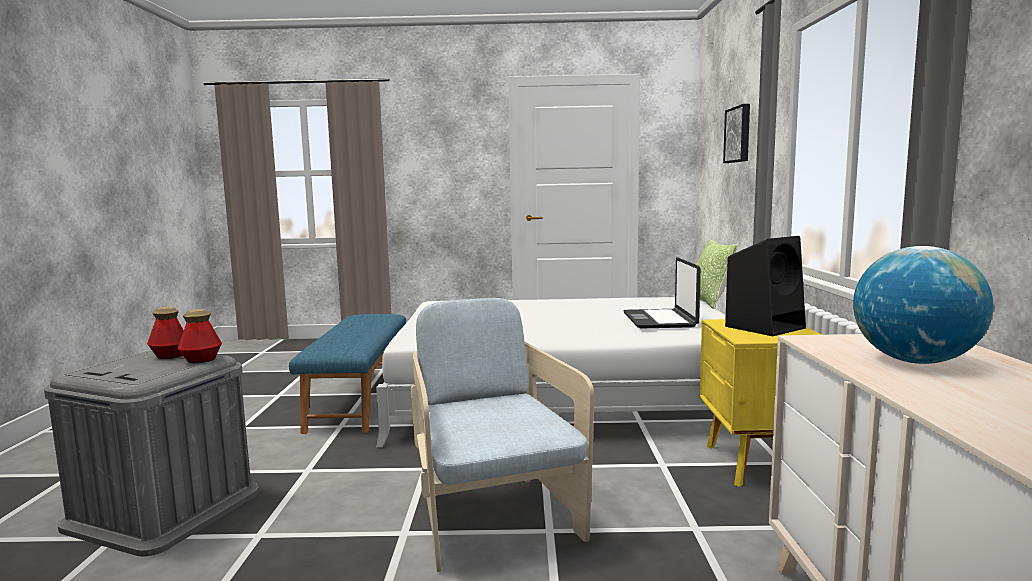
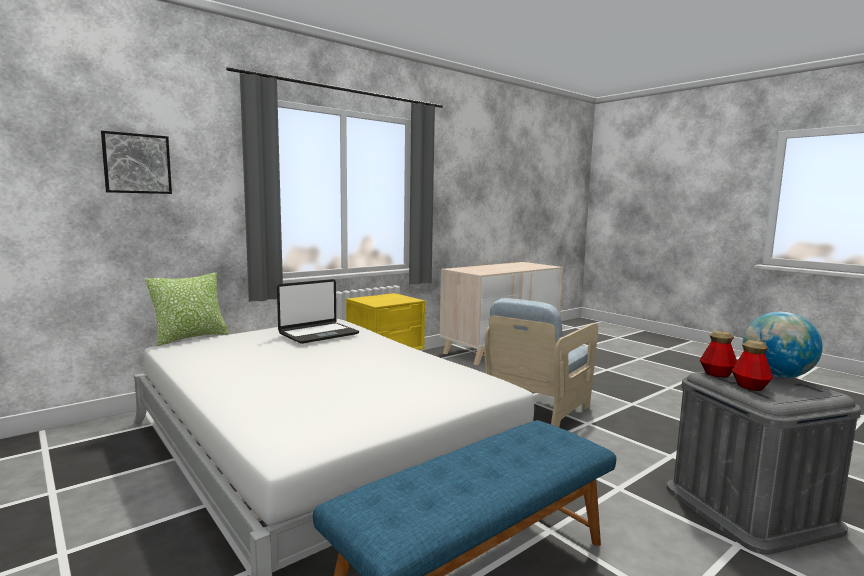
camera: 130 degrees left, 0 degrees up
(765, 327) = (379, 299): black speaker -> none
(914, 361) = (487, 269): globe -> globe (776, 376)

